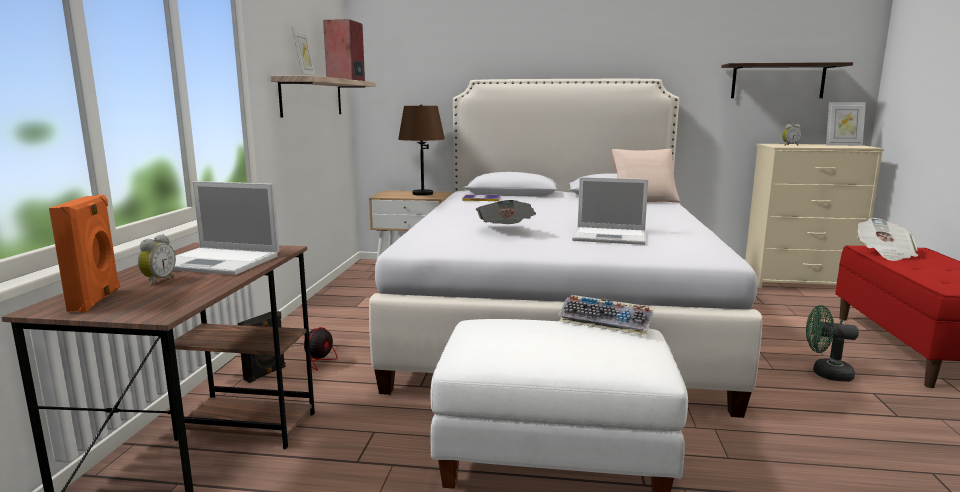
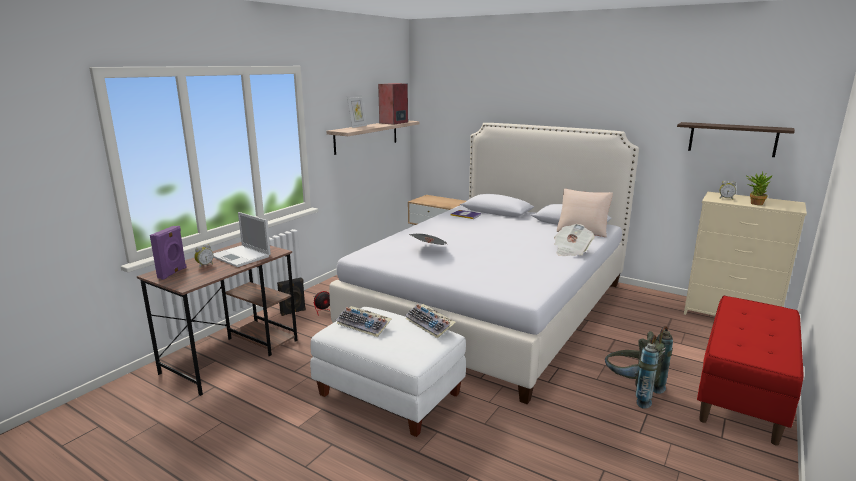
camera: 25 degrees right, 5 degrees up
(97, 300) = (173, 273): orange speaker -> purple speaker
(422, 194) = (446, 201): brown table lamp -> none
(514, 340) = (364, 325): none -> keyboard
(611, 236) = (489, 265): laptop -> none
(823, 146) = (754, 203): none -> potted plant
(825, 373) = (632, 391): green fan -> grey backpack
(842, 145) = (781, 203): picture frame -> none
(884, 254) = (740, 310): newspaper -> newspaper (571, 251)

